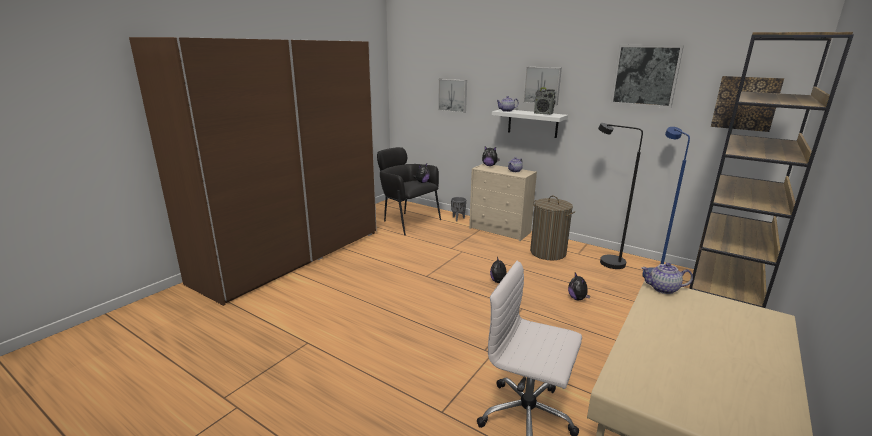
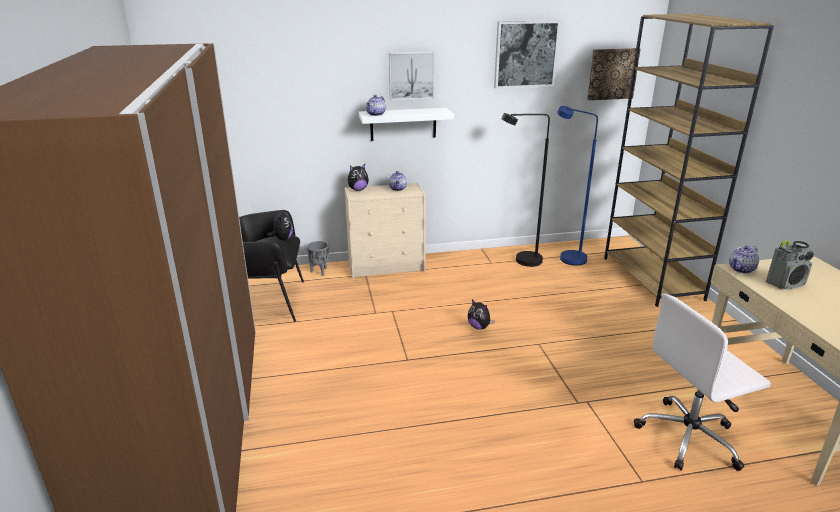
camera: 45 degrees left, 5 degrees up
(453, 95) = (277, 102): picture -> none
(543, 114) = (424, 111): radio -> radio (785, 284)
(548, 252) = (467, 273): laundry basket -> none
(577, 298) = (558, 309): plush toy -> none

